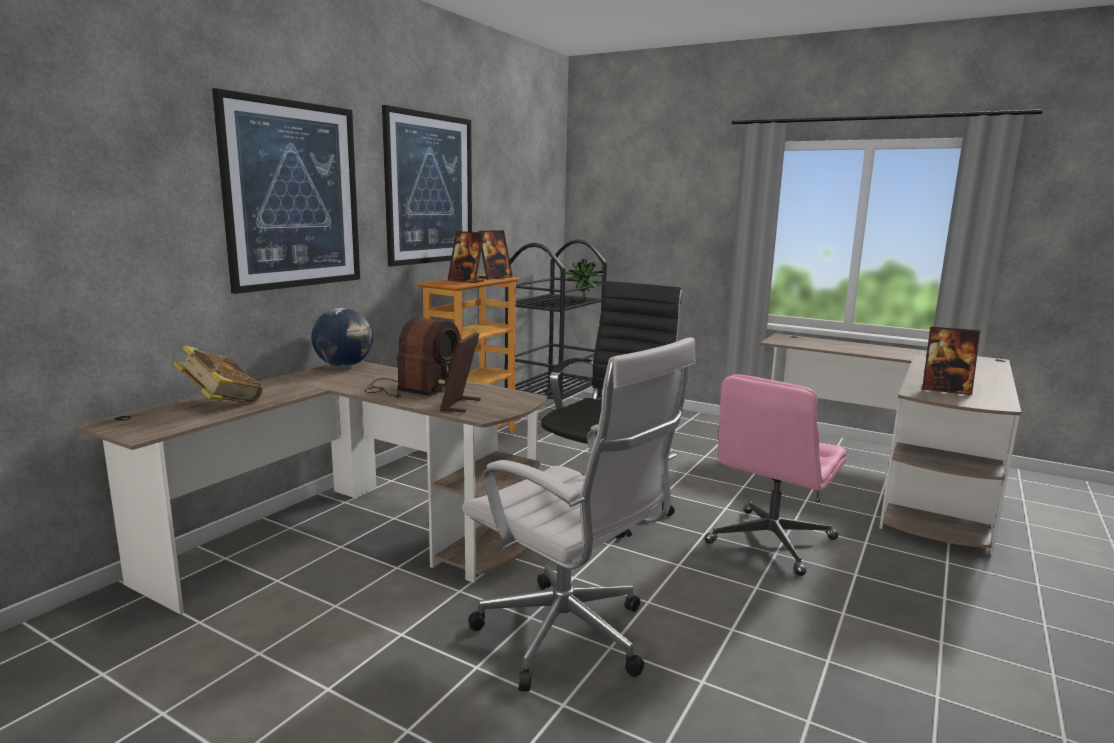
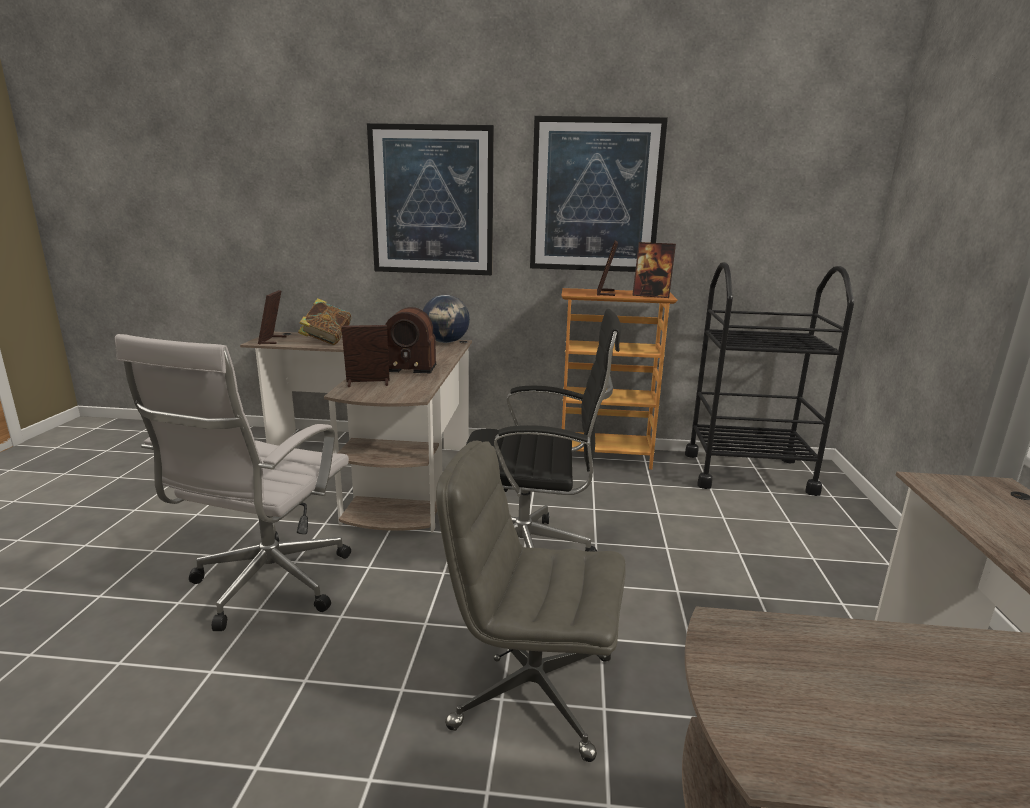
camera: 65 degrees right, 5 degrees up
(582, 300) = (800, 346): potted plant -> none
(771, 542) = (531, 691): pink office chair -> grey office chair
(945, 390) = (818, 673): picture frame -> picture frame (272, 340)

